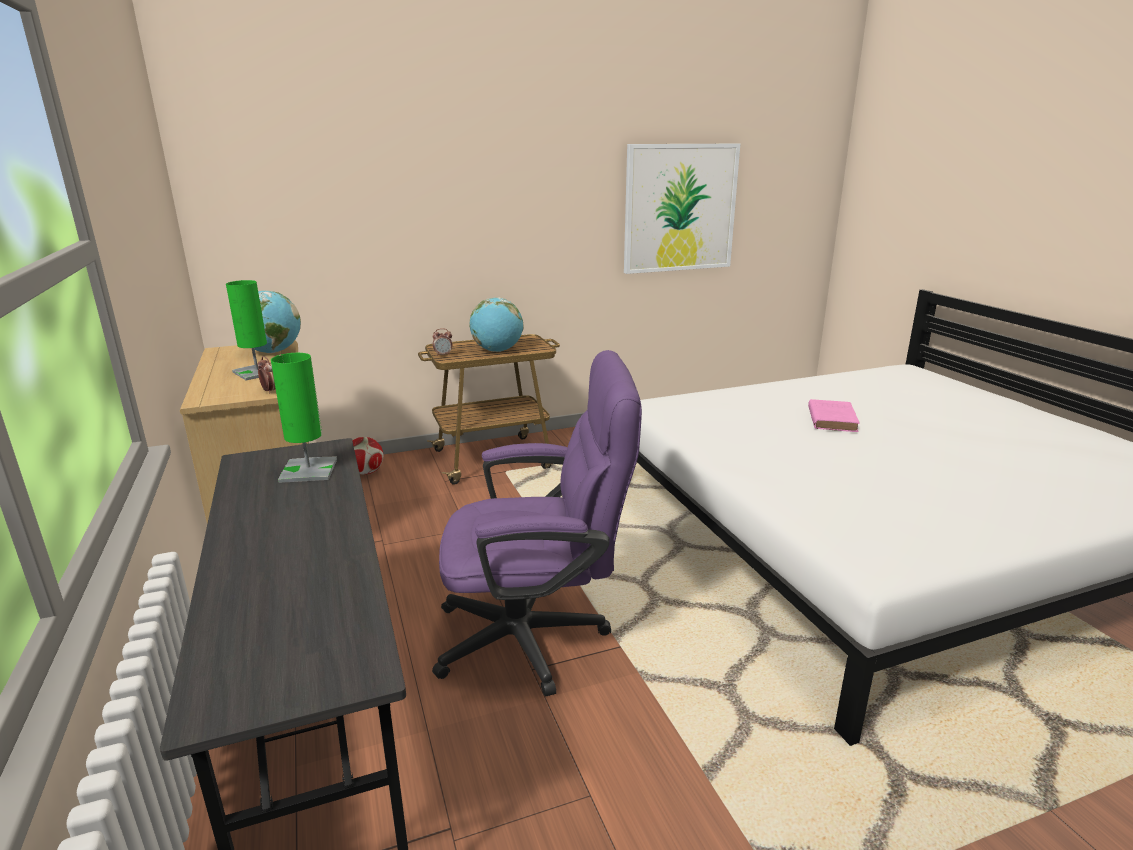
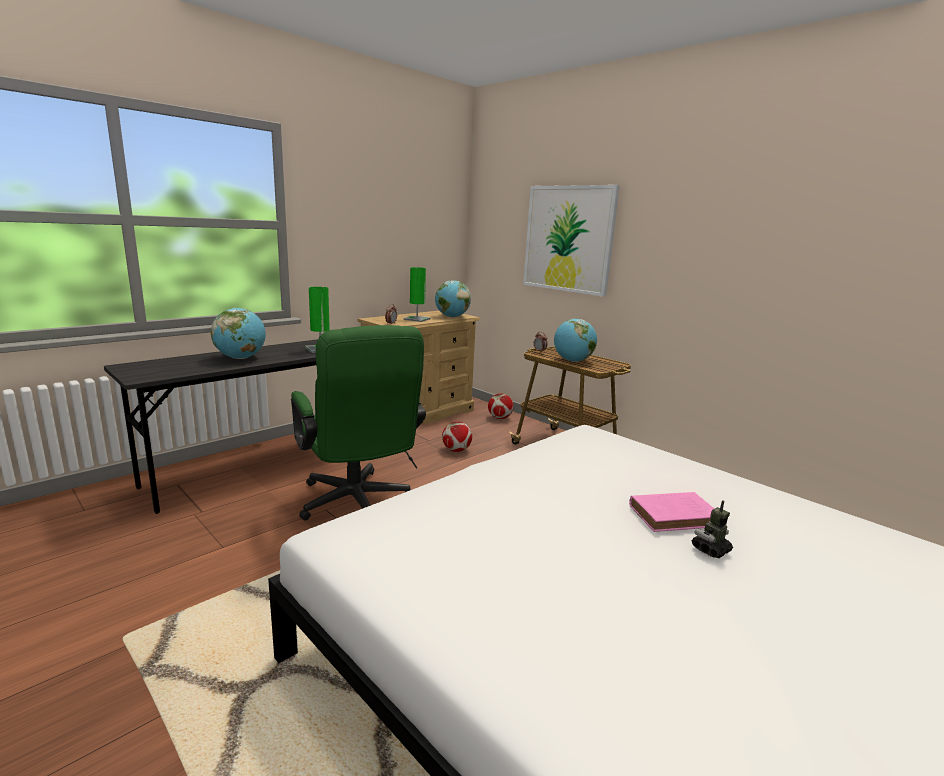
camera: 65 degrees right, 5 degrees down
(295, 547) = (241, 358): none -> globe
(435, 526) = (456, 450): none -> football
(537, 637) = (357, 505): purple office chair -> green office chair
(680, 208) = (827, 278): picture -> picture (568, 239)
(883, 422) = (710, 550): none -> toy robot

